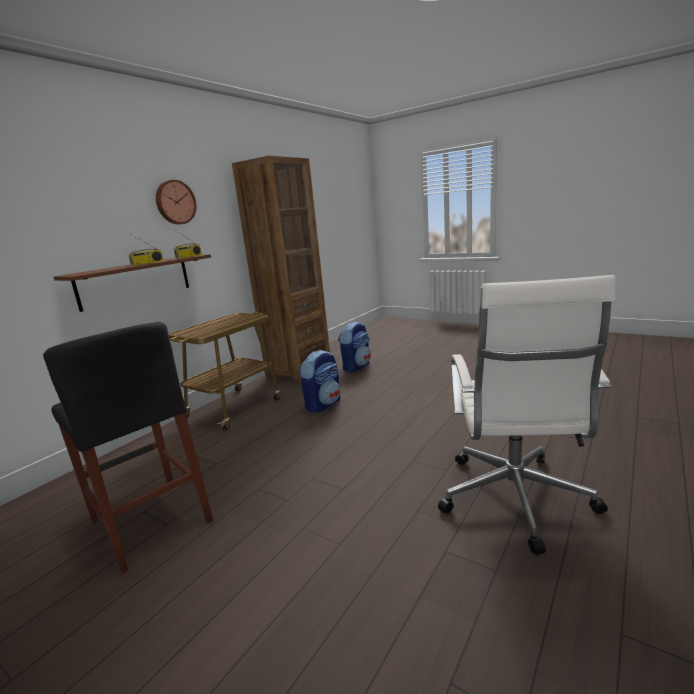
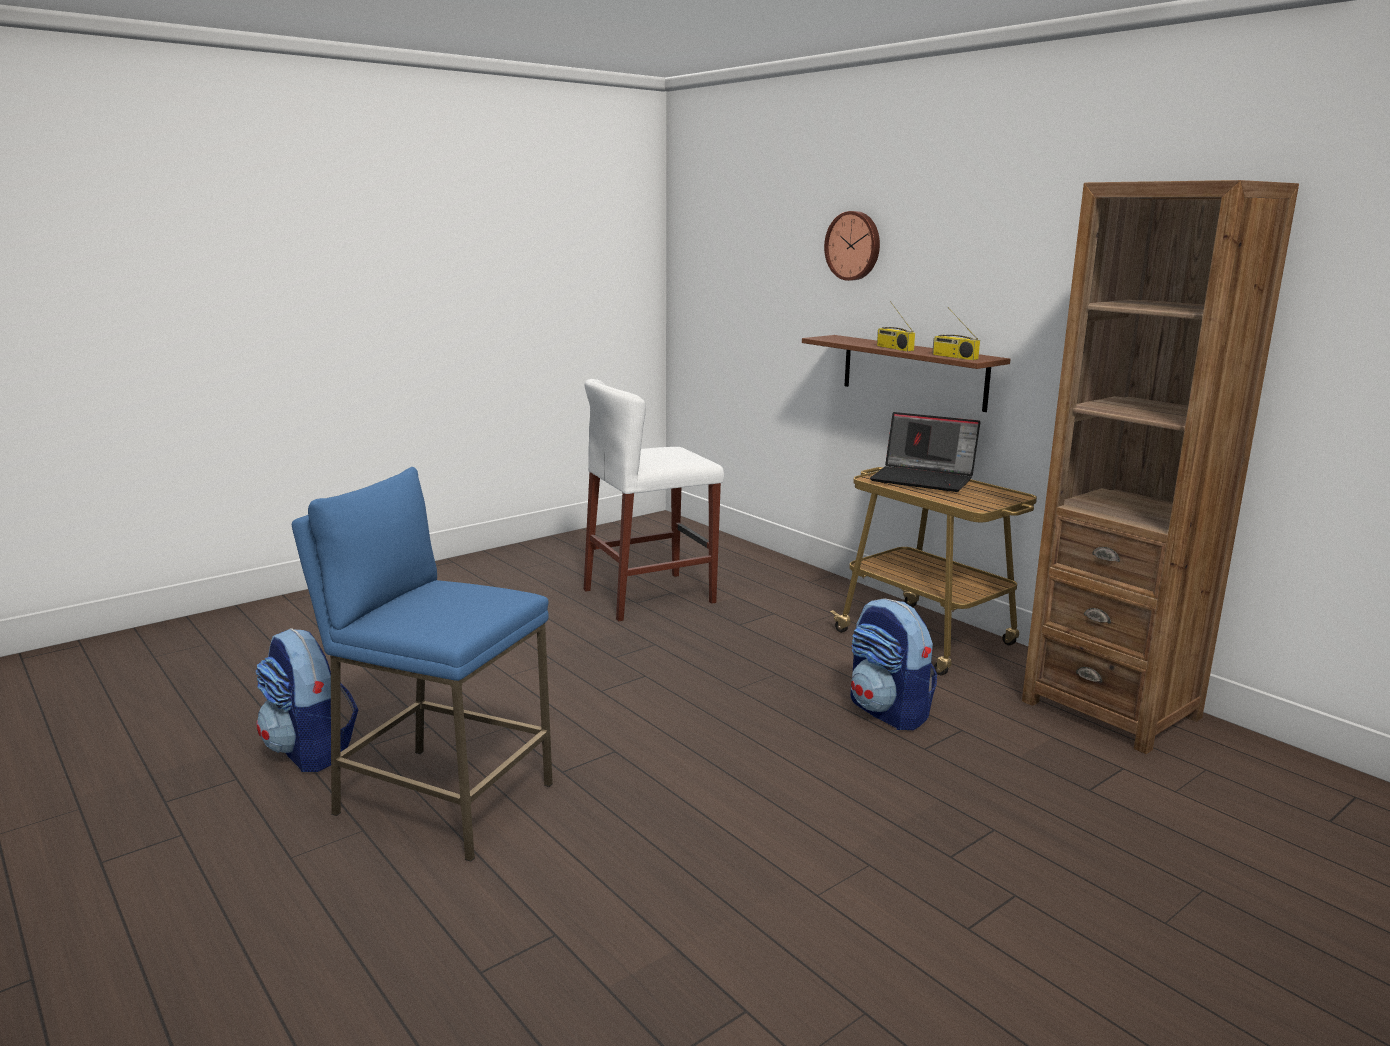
camera: 105 degrees right, 0 degrees up
(151, 521) = (649, 596): black stool -> white stool
(175, 202) = (1008, 260): wall clock -> wall clock (854, 246)
(204, 327) = (924, 479): none -> laptop
(356, 367) = (1122, 786): backpack -> backpack (311, 751)
(514, 500) = (442, 800): white office chair -> blue stool

